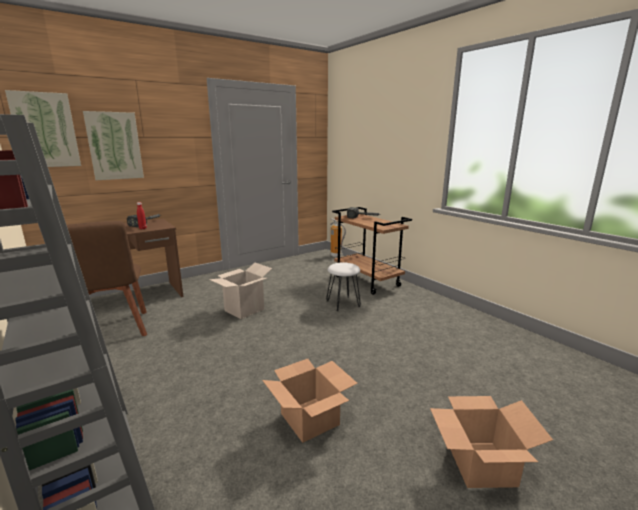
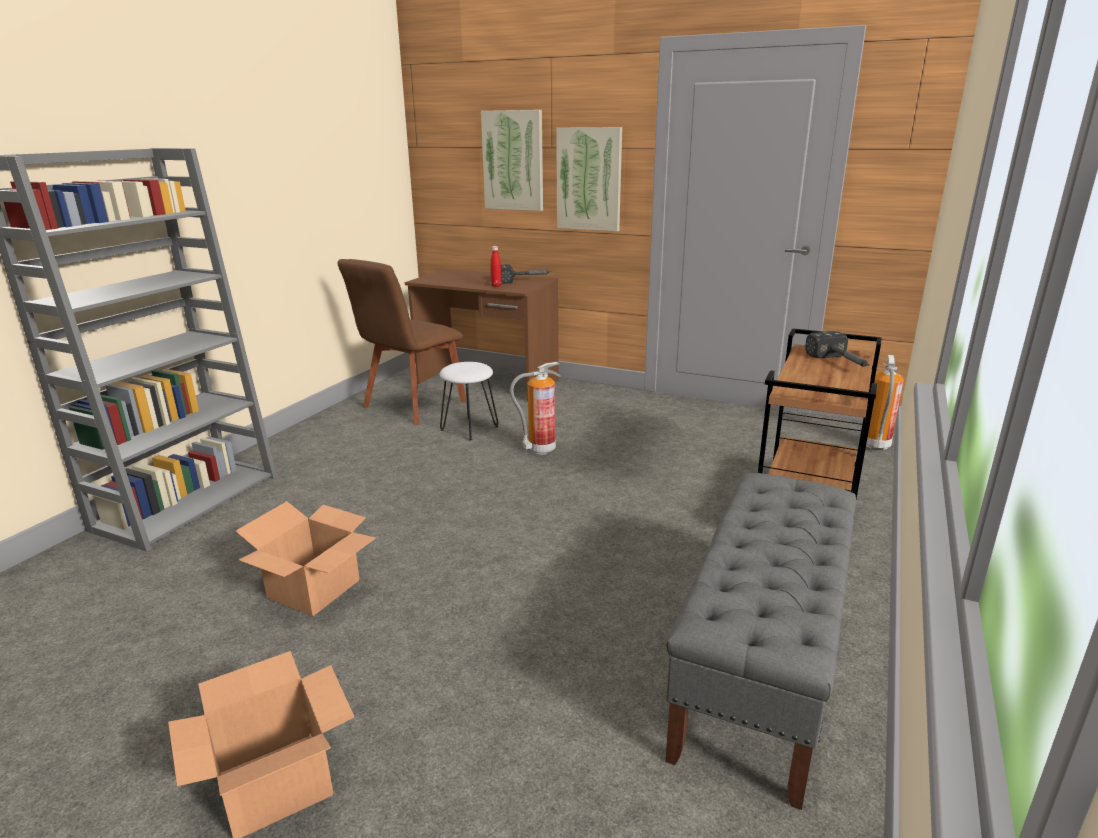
camera: 60 degrees right, 5 degrees up
(45, 130) = (445, 138): picture -> picture (589, 179)
(244, 310) = (540, 450): cardboard box -> fire extinguisher
(342, 303) = (665, 517): white stool -> white stool (469, 428)
(450, 320) = (761, 666): none -> grey bench

